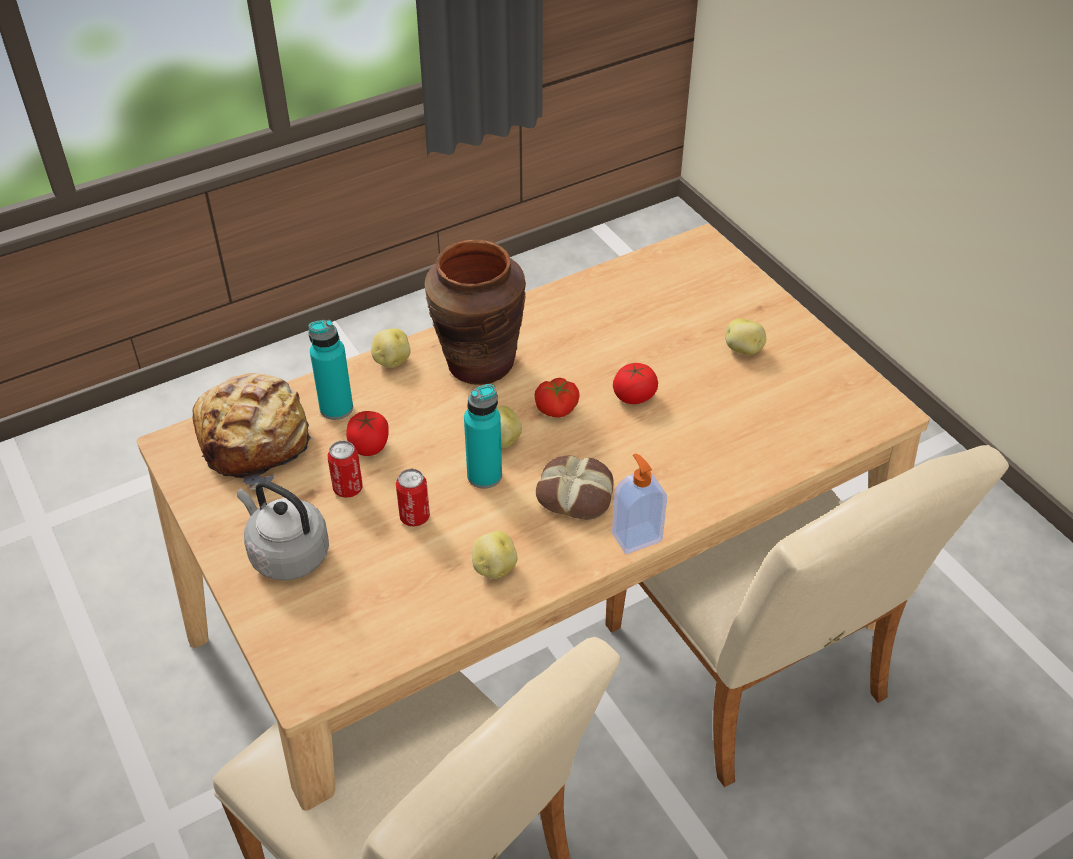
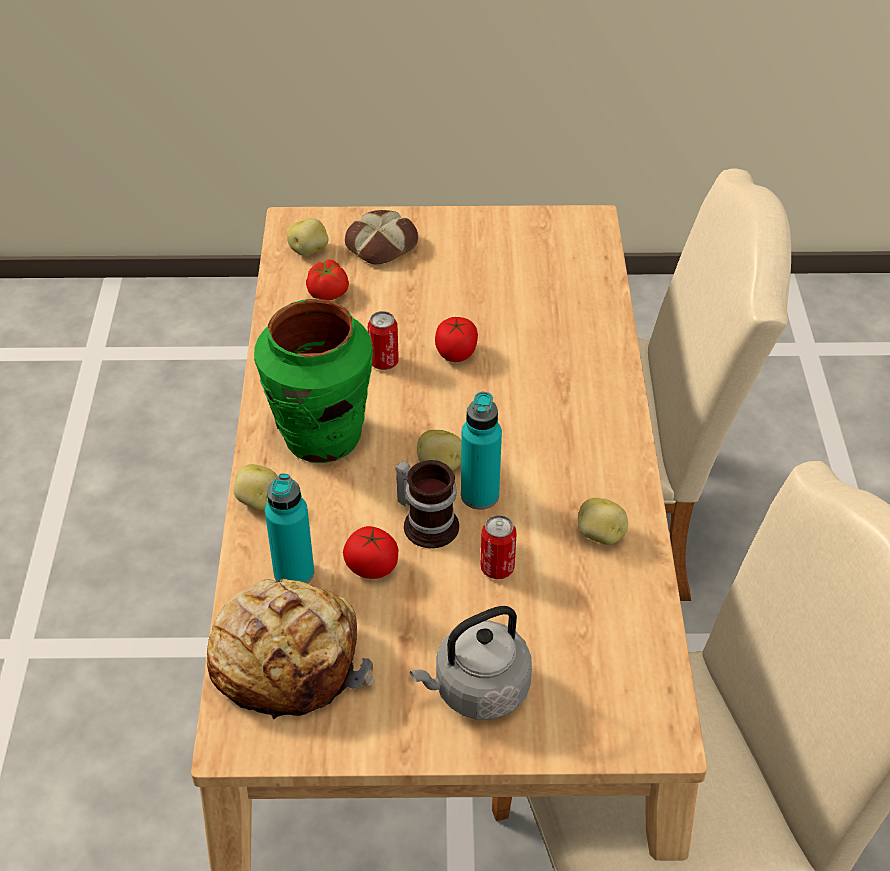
camera: 60 degrees left, 0 degrees up
(348, 488) = (420, 606): can -> can (384, 362)
(434, 458) = (428, 522): none -> mug
(479, 363) = (321, 437): brown vase -> green vase
(557, 408) = (430, 409): tomato -> tomato (328, 292)
(576, 493) = (548, 442): bread -> bread (381, 244)
(636, 536) = (626, 426): soap dispenser -> none
(743, 350) = (454, 263): potato -> potato (309, 250)

